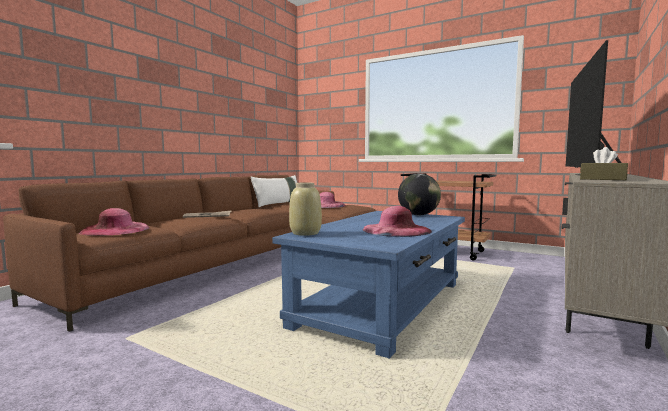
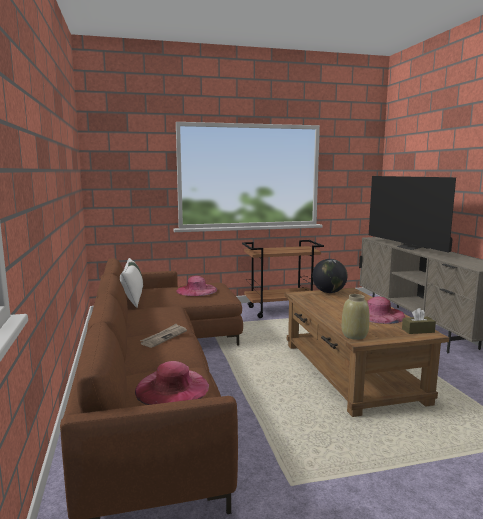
camera: 45 degrees left, 5 degrees up
(382, 303) = (350, 371): blue coffee table -> brown coffee table
(603, 179) = (463, 262): brown tissue box -> brown tissue box (418, 330)

